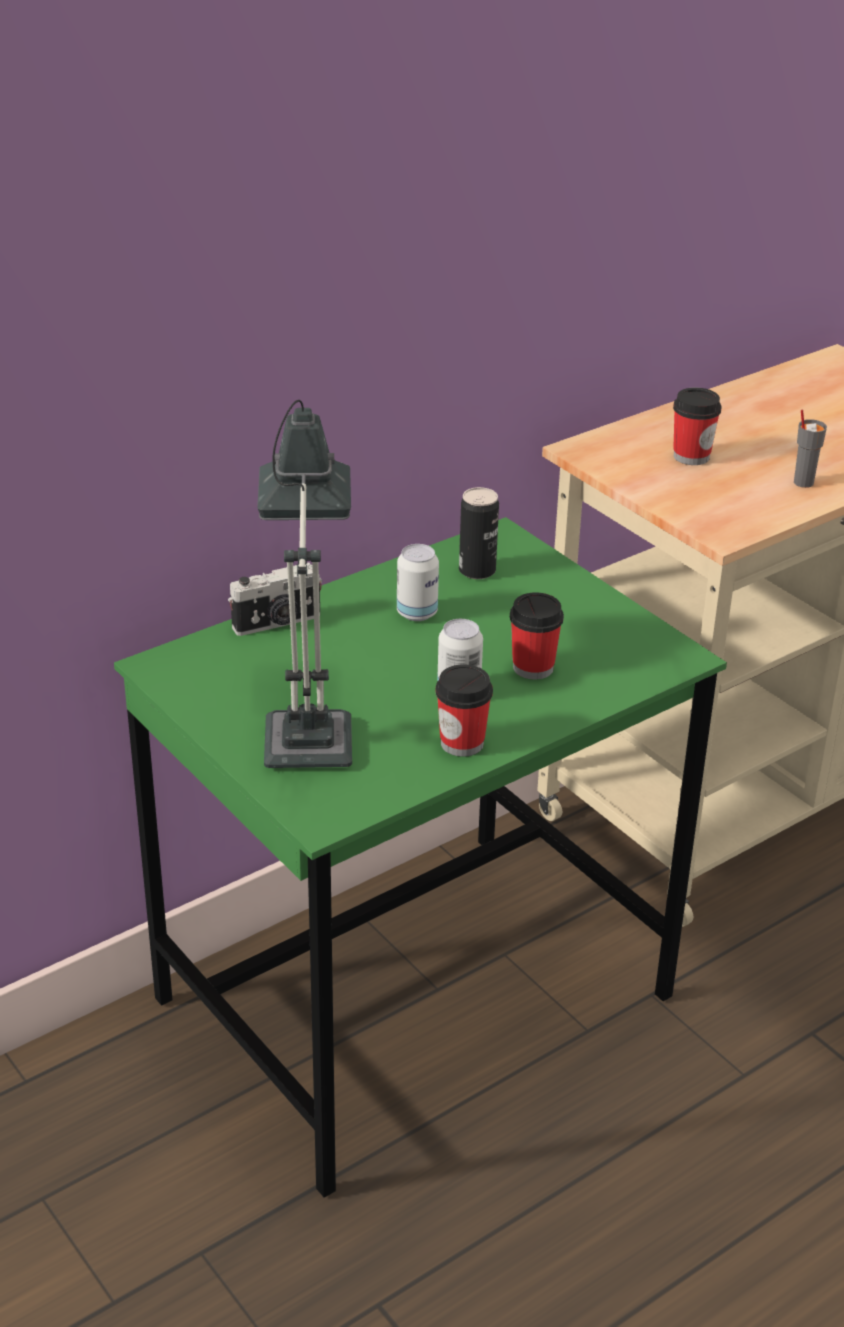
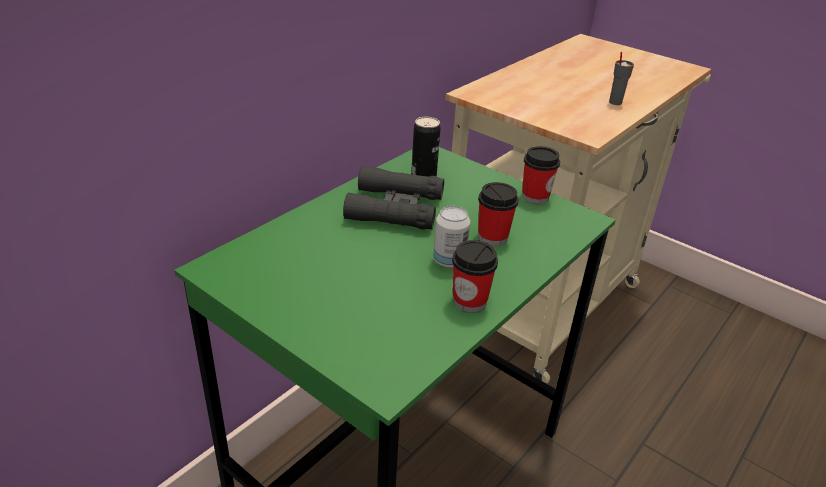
camera: 15 degrees left, 0 degrees up
(277, 623) = (297, 225): camera -> none
(308, 729) = (347, 305): table lamp -> none
(417, 613) = (395, 208): can -> black binoculars
(691, 456) = (540, 93): cup -> cup (535, 197)

